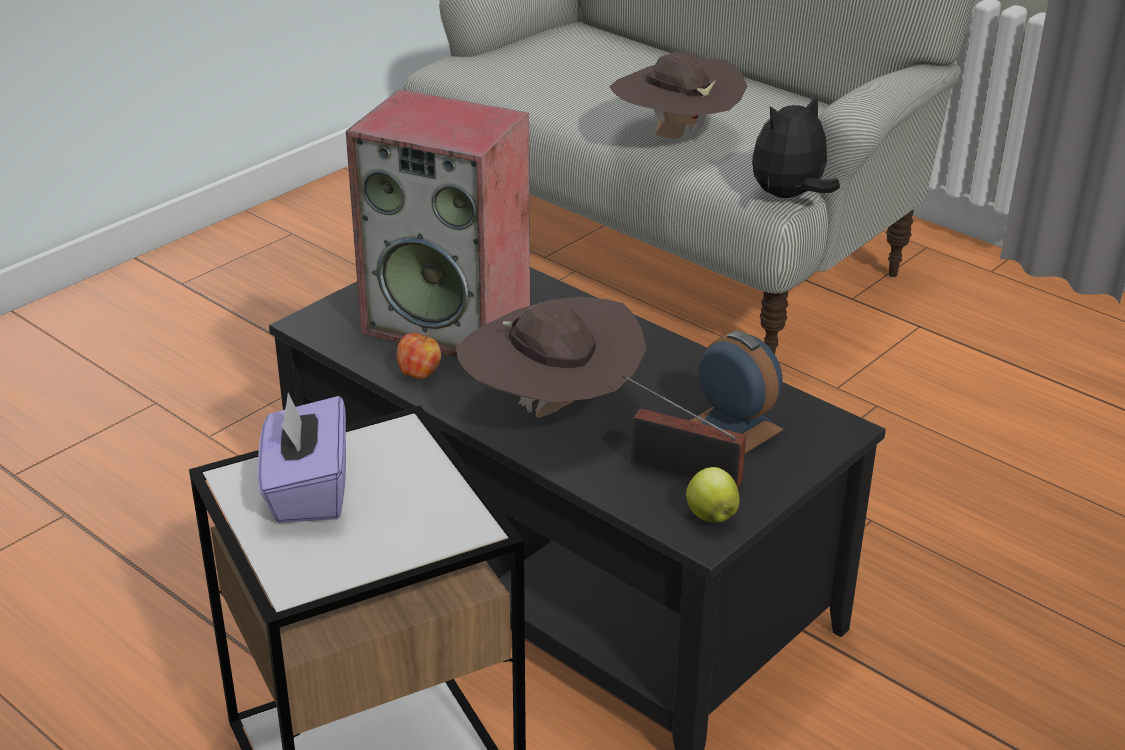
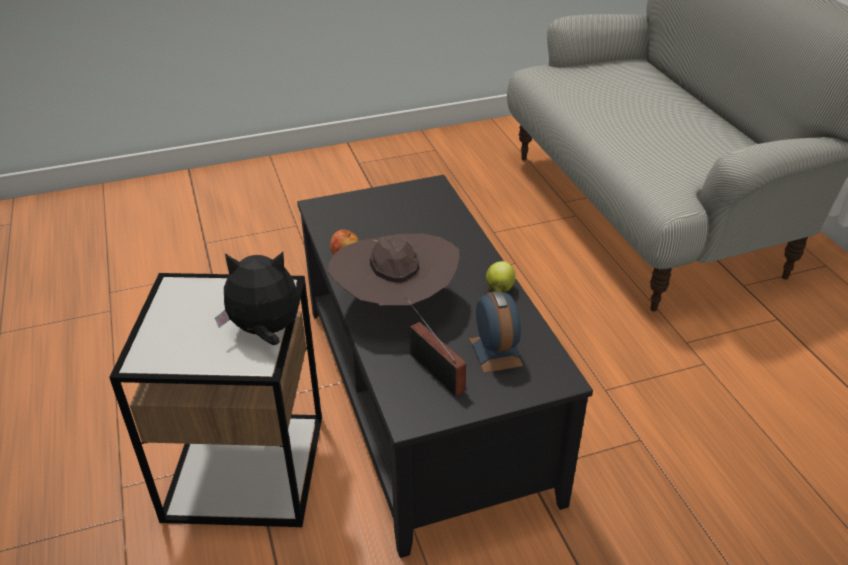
camera: 30 degrees right, 5 degrees up
(307, 491) = (199, 306): purple tissue box -> none
(449, 322) = (390, 228): speaker -> none
(675, 137) = (635, 147): brown hat -> none
(710, 515) = (426, 406): apple -> apple (499, 288)
(789, 196) = (679, 207): plush toy -> plush toy (265, 331)

